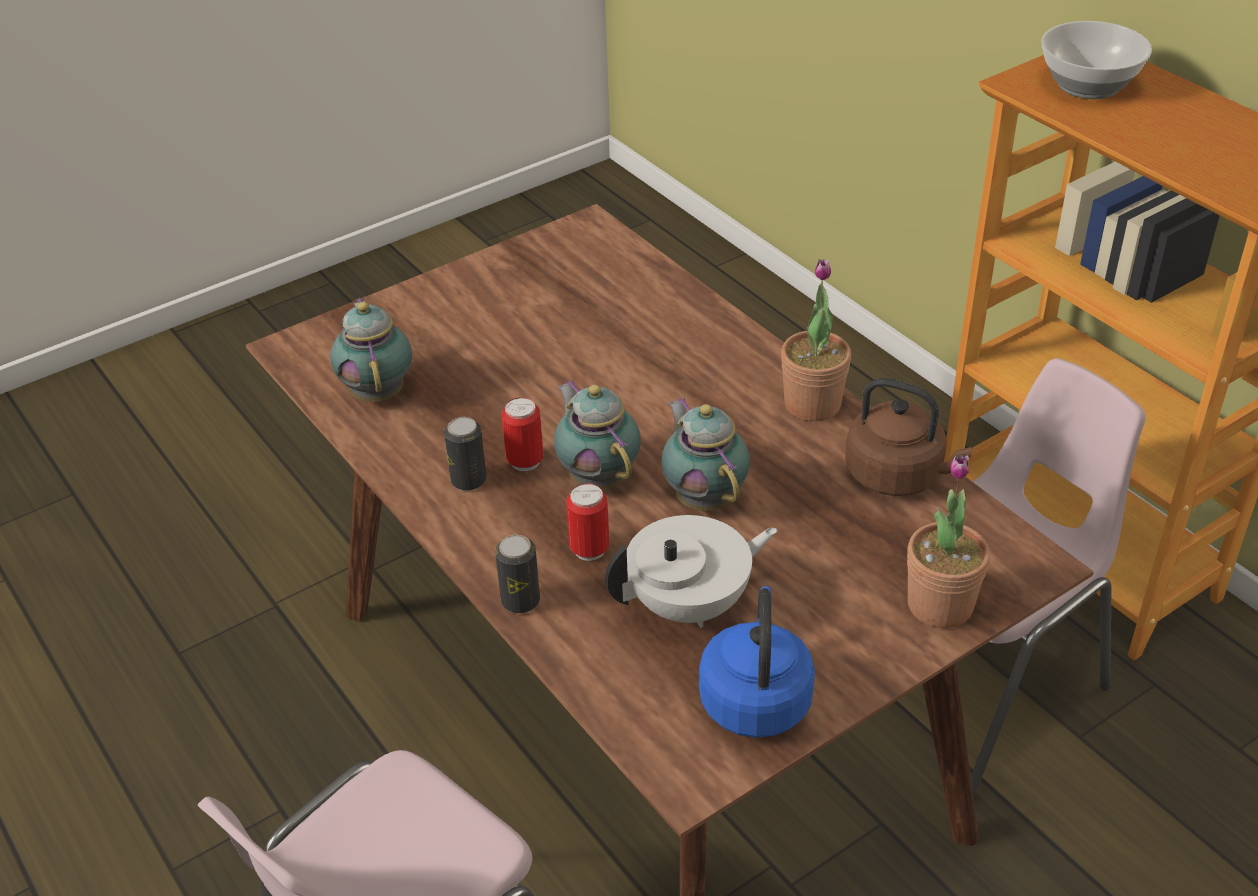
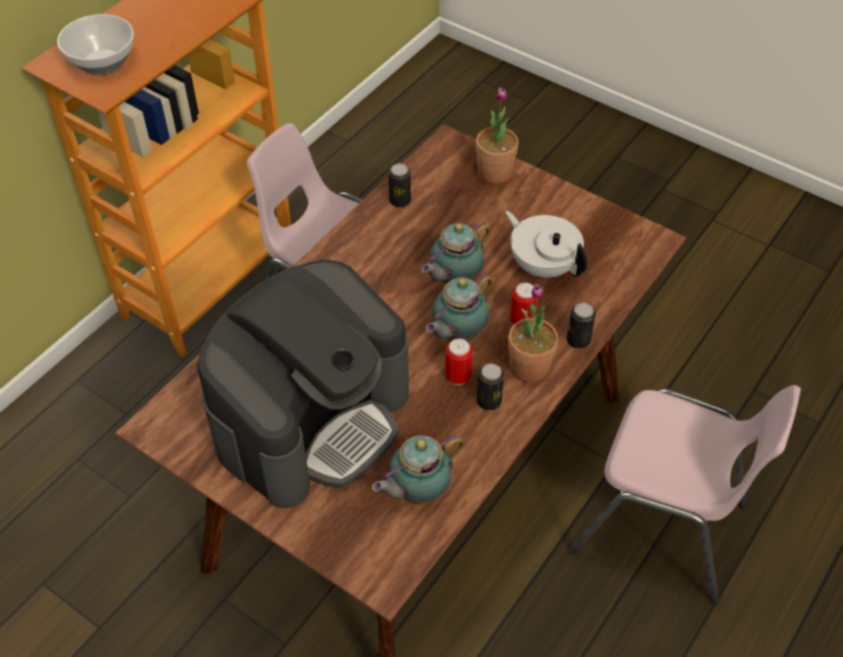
camera: 110 degrees left, 10 degrees up
(532, 331) = (312, 419): none -> coffee machine
(755, 698) = (593, 227): blue kettle -> none
(812, 404) = (346, 248): potted plant -> potted plant (529, 367)
(898, 476) = (400, 201): brown kettle -> can

